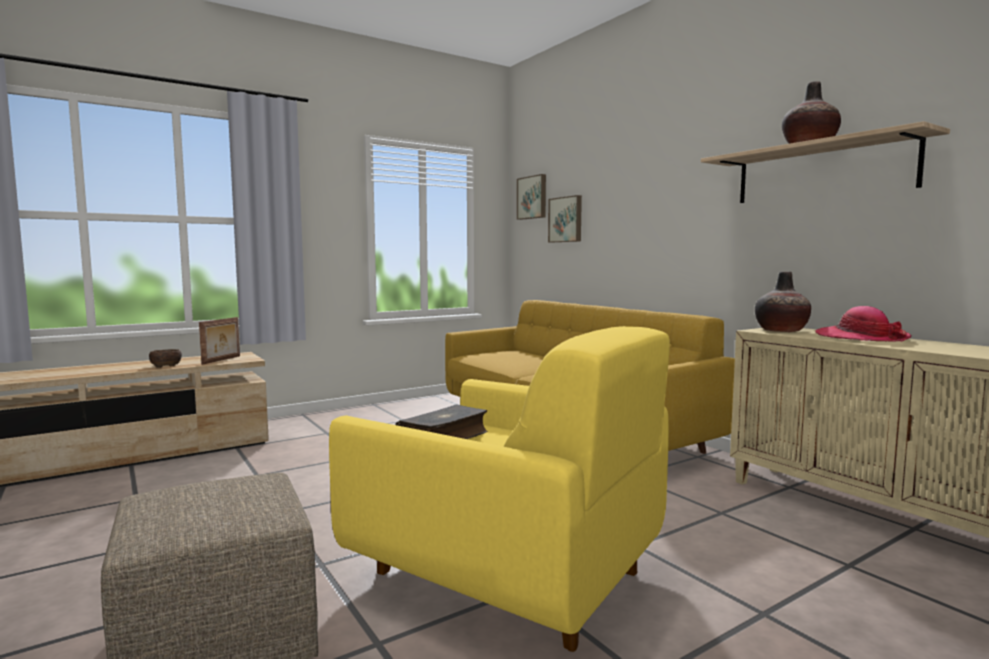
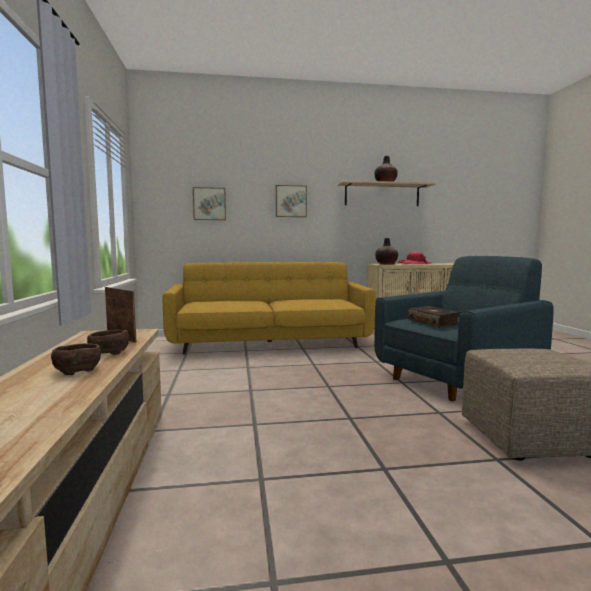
camera: 65 degrees left, 0 degrees up
(113, 369) = (76, 370): none -> brown bowl
(509, 573) = (458, 379): yellow armchair -> blue armchair
(532, 197) = (167, 184): picture -> picture (290, 201)

